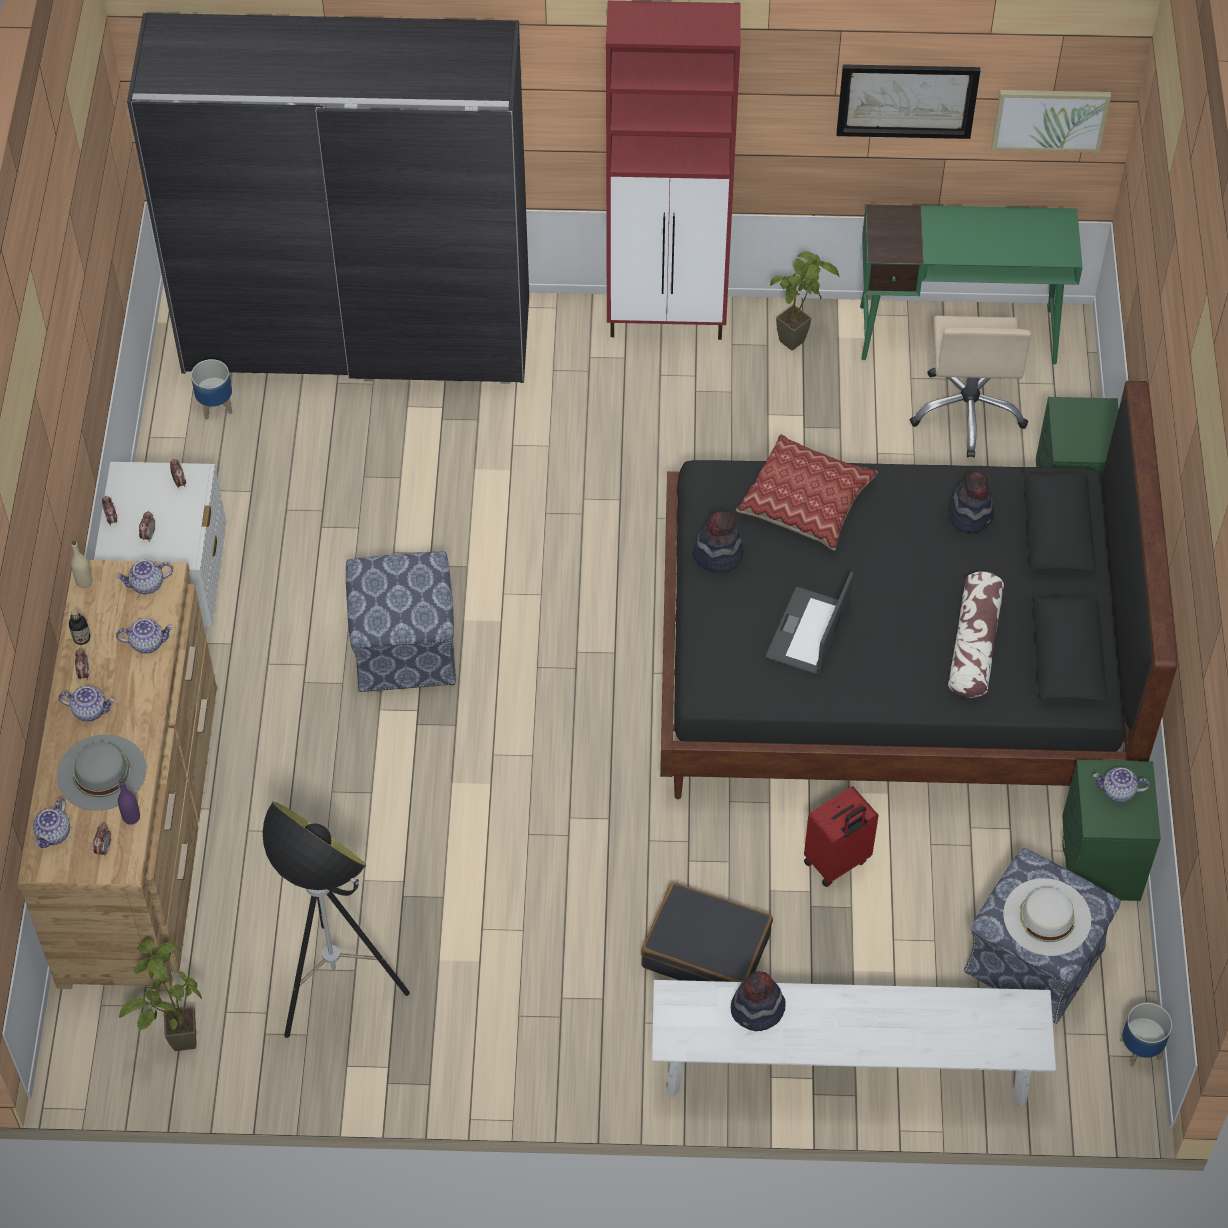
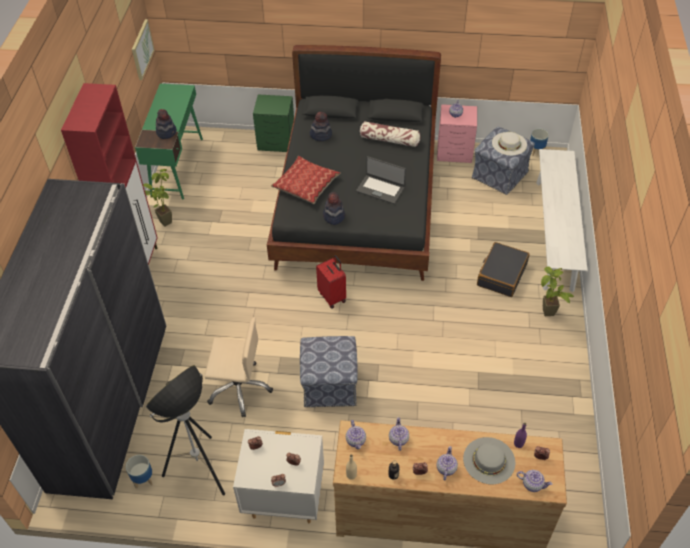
camera: 85 degrees left, 5 degrees down
(173, 1039) = (567, 493): potted plant -> potted plant (547, 316)
(336, 988) = (531, 418): floor lamp -> floor lamp (200, 470)
(757, 1010) = (559, 234): hat -> hat (166, 132)
(837, 862) = (456, 229): red suitcase -> red suitcase (332, 297)
(907, 100) = (121, 82): picture -> none
(968, 411) = (222, 168): beige office chair -> beige office chair (239, 388)
(1099, 863) = (455, 153): green nightstand -> pink nightstand

